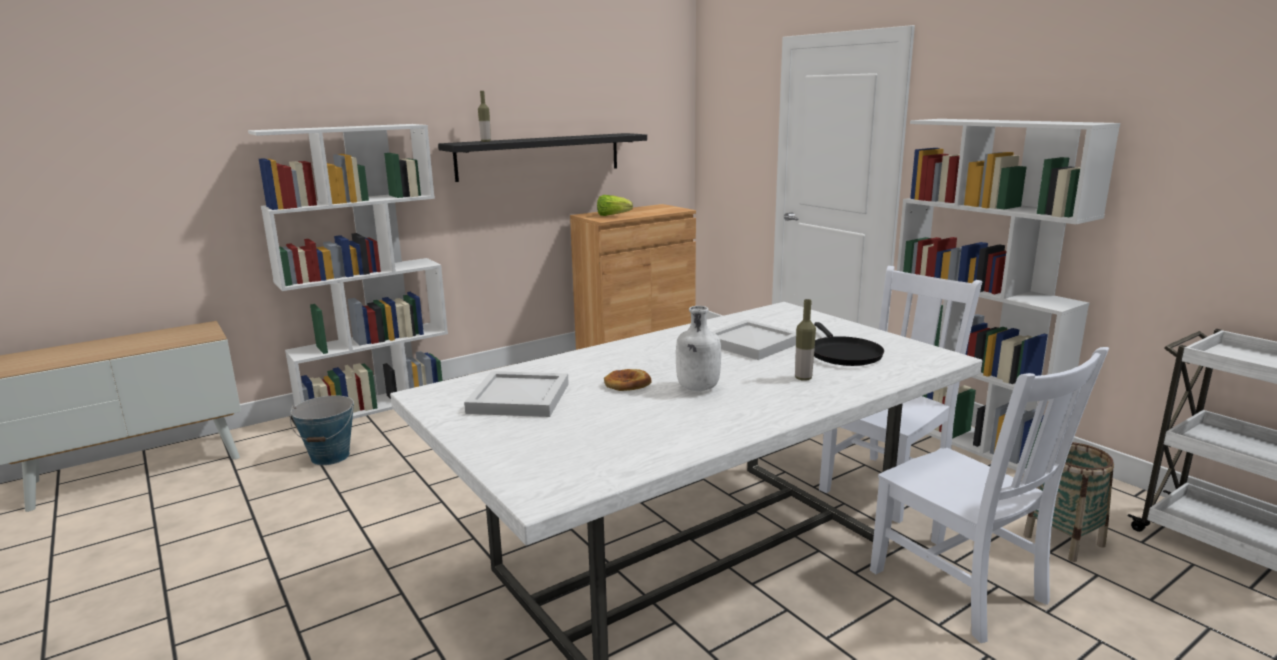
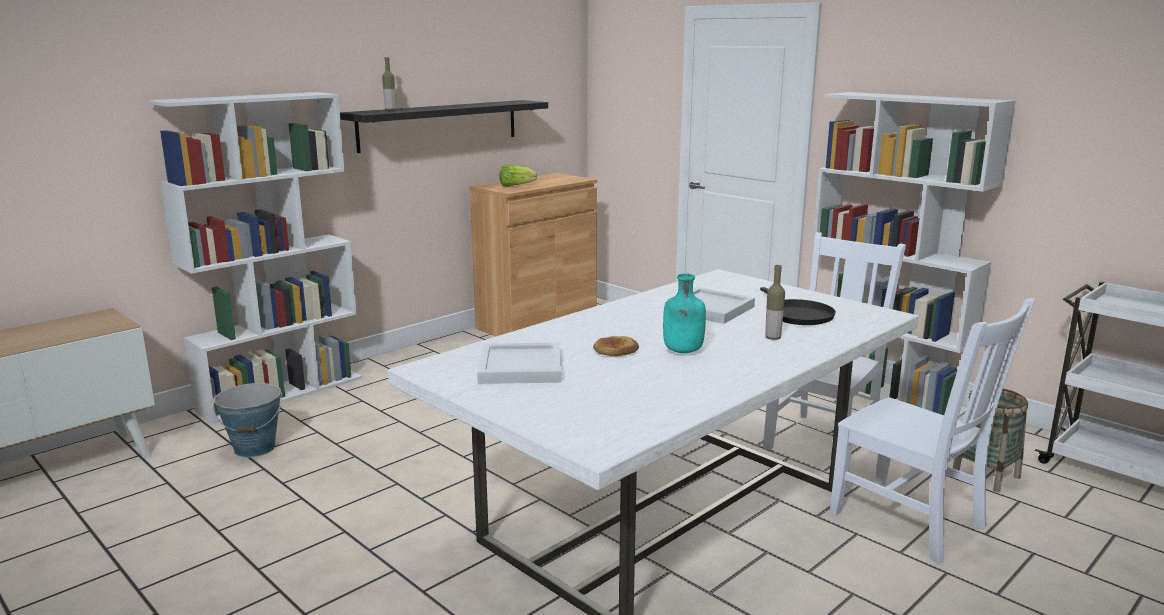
camera: 10 degrees left, 0 degrees up
(697, 388) = (682, 351): white bottle -> turquoise bottle

